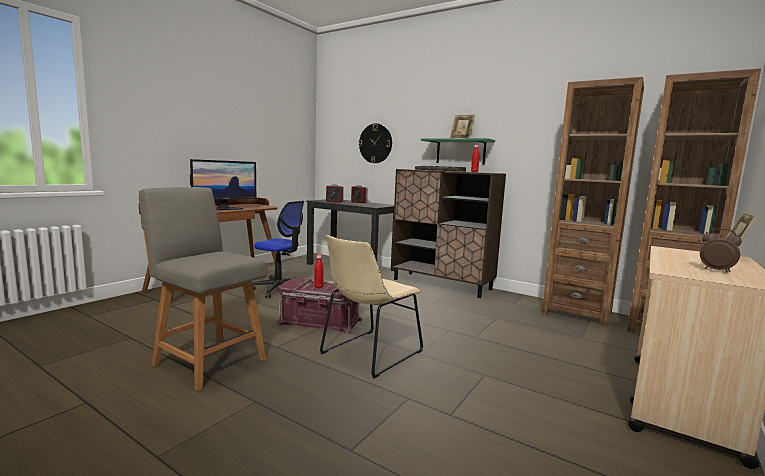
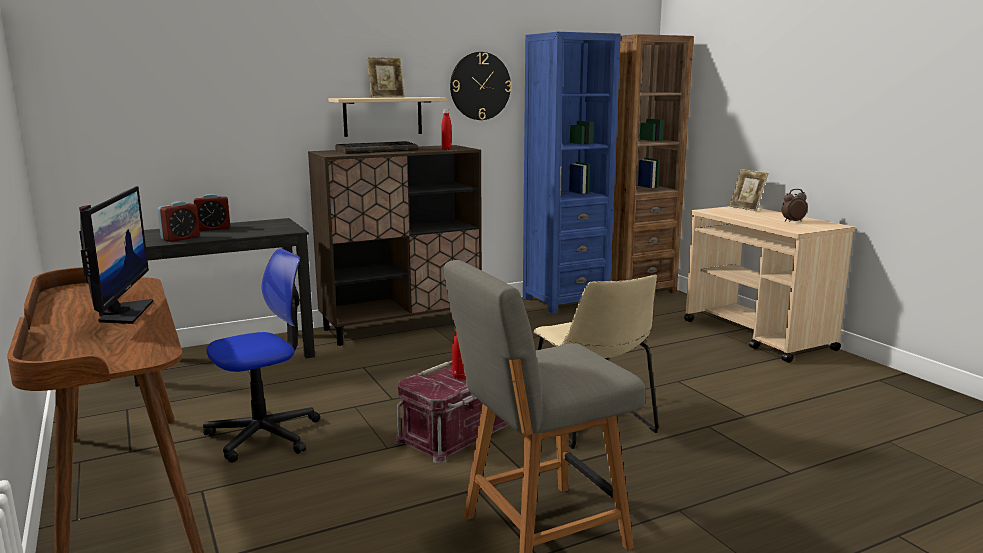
camera: 60 degrees left, 5 degrees up
(375, 143) = (208, 106): wall clock -> wall clock (480, 86)
(460, 152) = (383, 116): green shelf -> beige shelf
(577, 312) = (565, 301): brown bookcase -> blue bookcase

